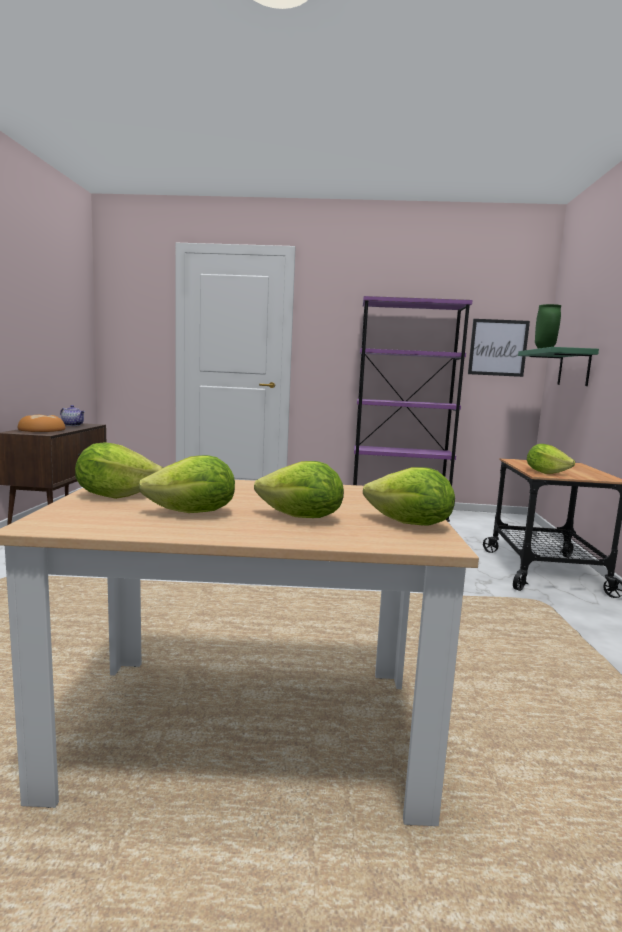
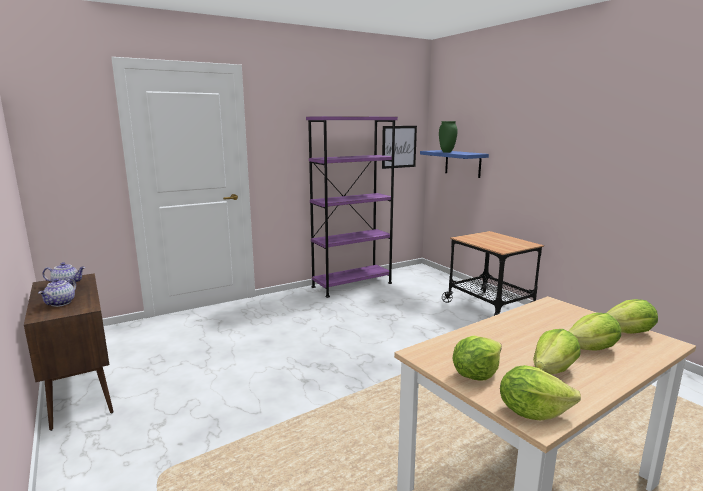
camera: 35 degrees left, 5 degrees up
(42, 430) = (61, 303): bread -> teapot
(546, 472) = (499, 247): lettuce -> lettuce (532, 412)
(574, 368) = (463, 163): green shelf -> blue shelf

